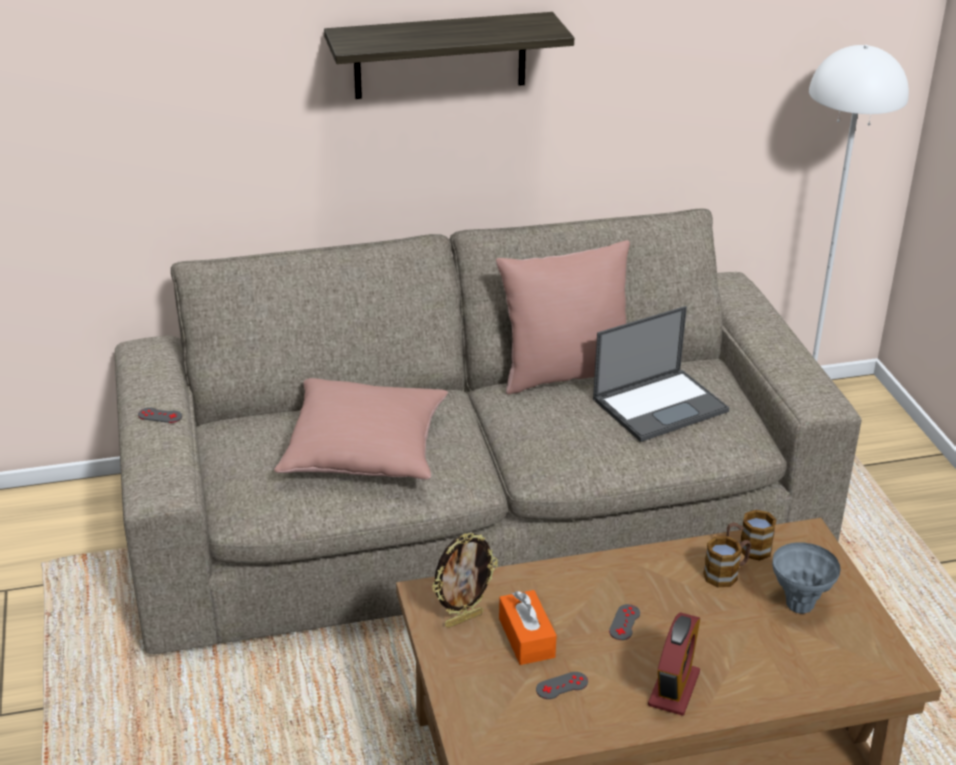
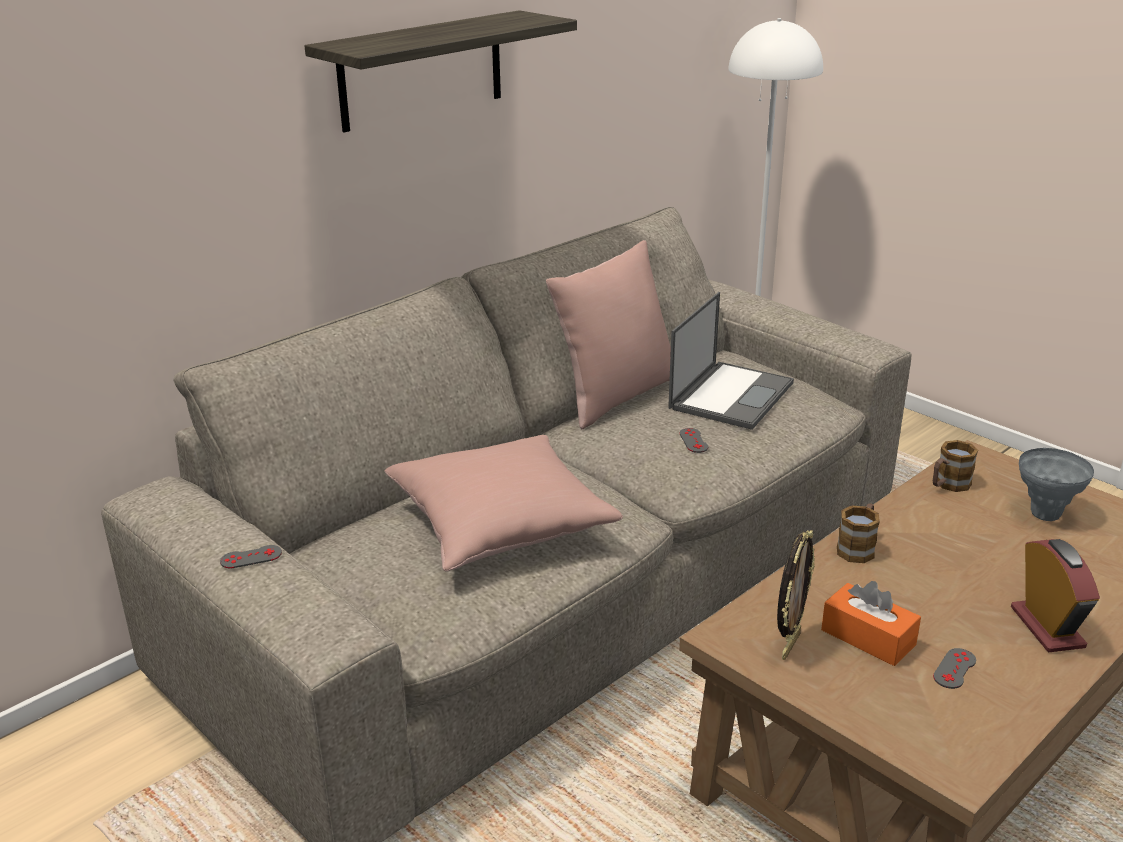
camera: 30 degrees left, 5 degrees down
(624, 622) = (932, 586): grey game controller -> grey game controller (693, 440)
(726, 574) = (958, 511): mug -> mug (858, 547)

